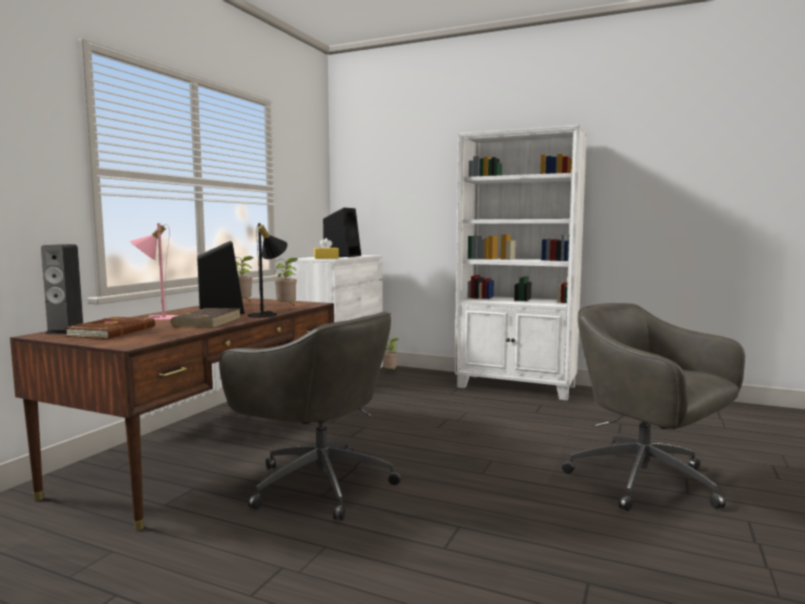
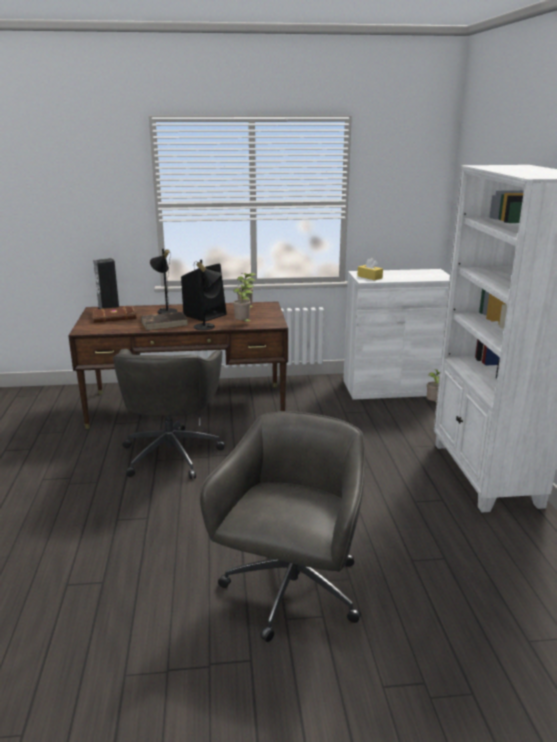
camera: 60 degrees right, 15 degrees up
(157, 318) = (165, 310): pink table lamp -> black table lamp
(342, 256) = (411, 274): black speaker -> none

